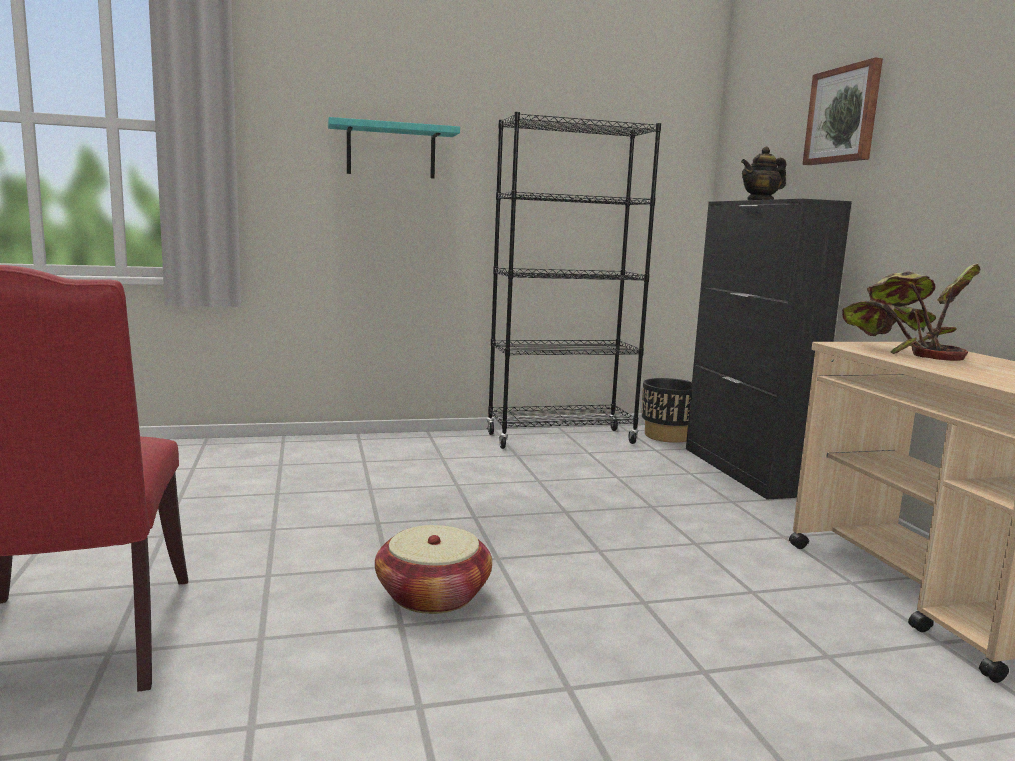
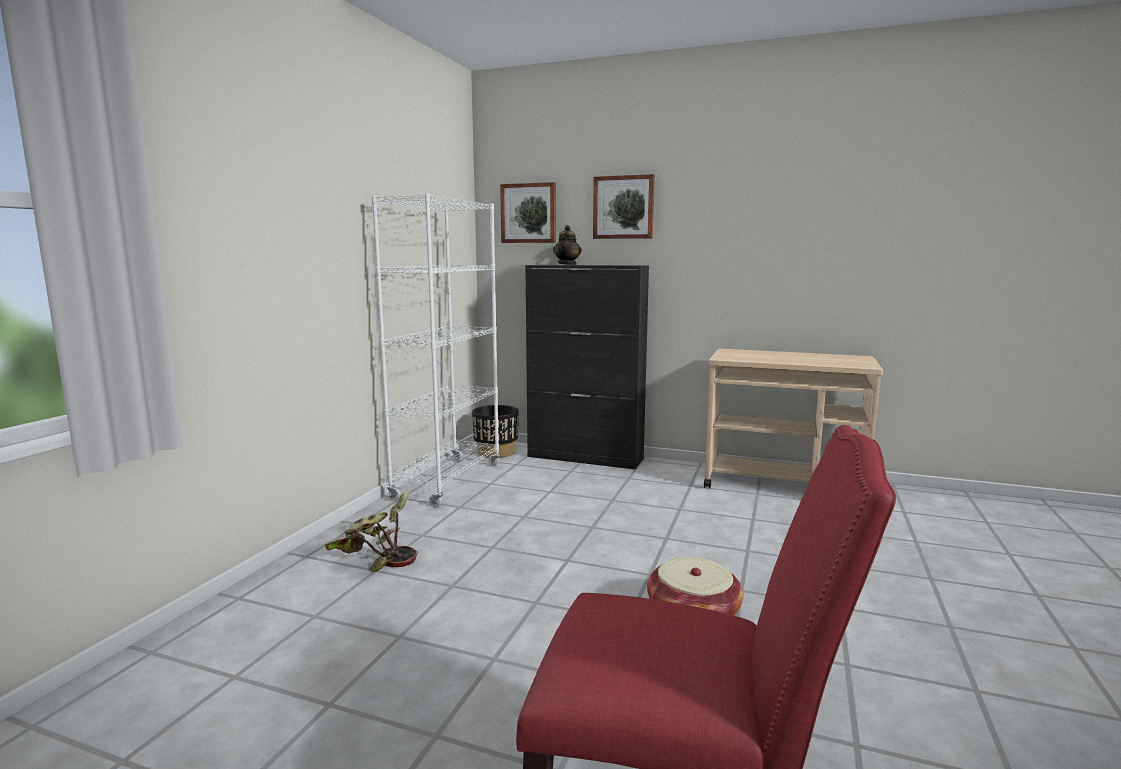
camera: 55 degrees left, 0 degrees up
(391, 151) = (286, 228): turquoise shelf -> none
(561, 439) = (448, 481): black bookcase -> white bookcase
(756, 136) = (529, 213): none -> picture
(905, 351) = (751, 356): potted plant -> potted plant (375, 560)

